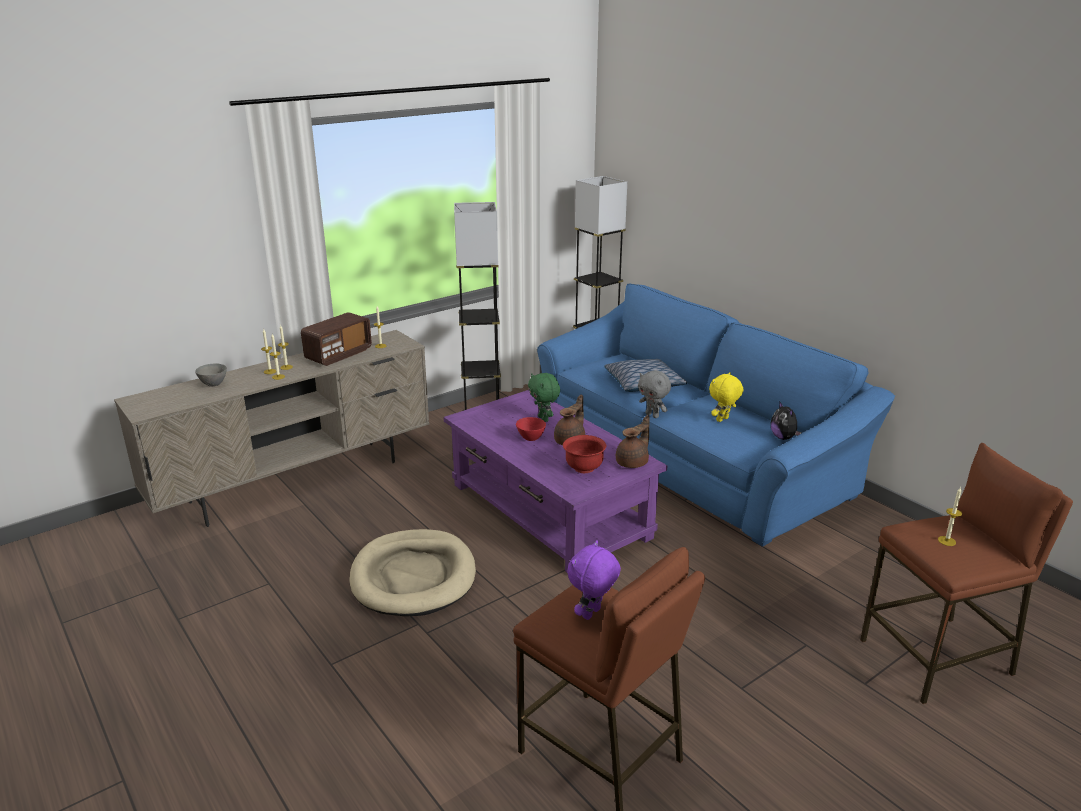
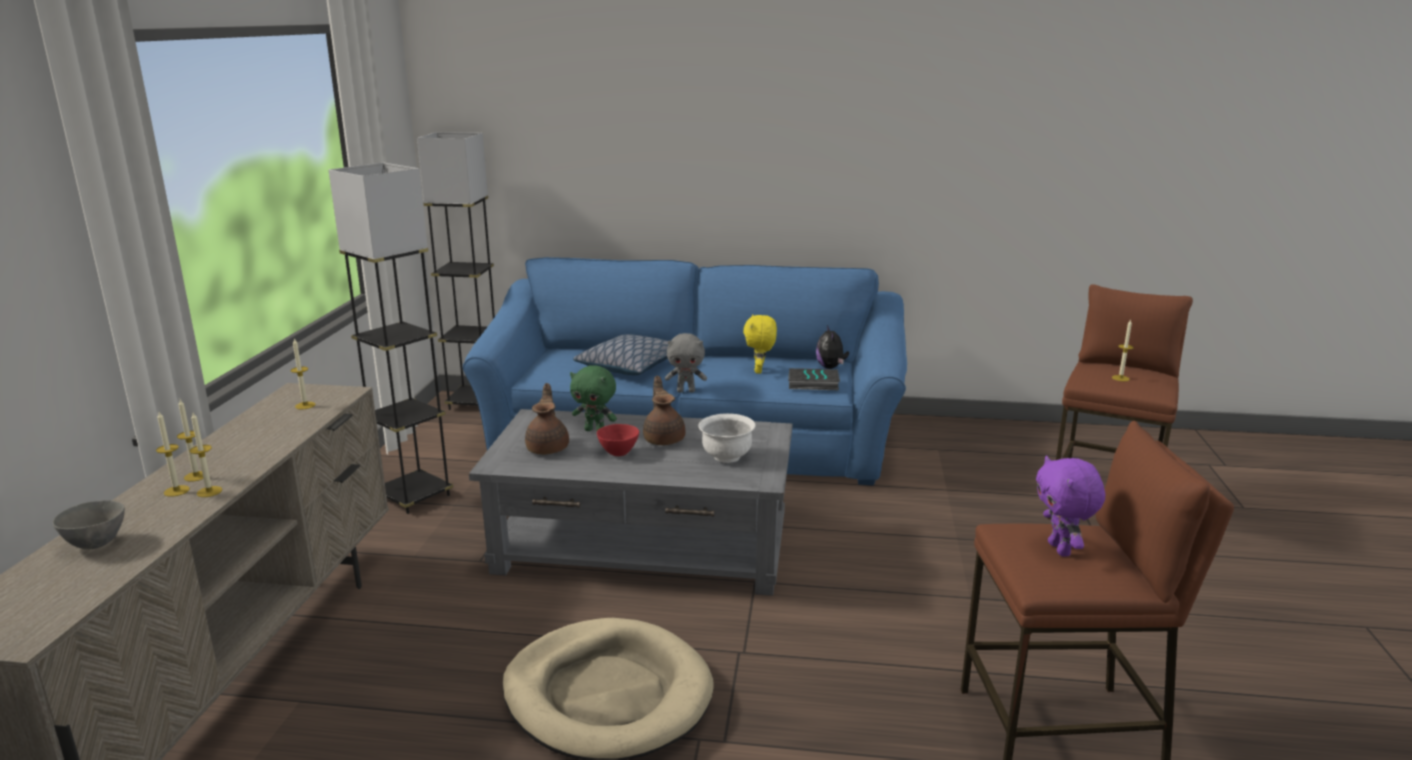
camera: 45 degrees left, 5 degrees down
(338, 355) = (258, 434): radio -> none
(549, 511) = (643, 547): purple coffee table -> grey coffee table
(584, 468) = (726, 457): red bowl -> white bowl
(633, 462) = (760, 433): brown teapot -> brown teapot (548, 448)
(741, 444) = (812, 384): none -> book
(783, 438) = (831, 367): plush toy -> plush toy turned 60 degrees clockwise

